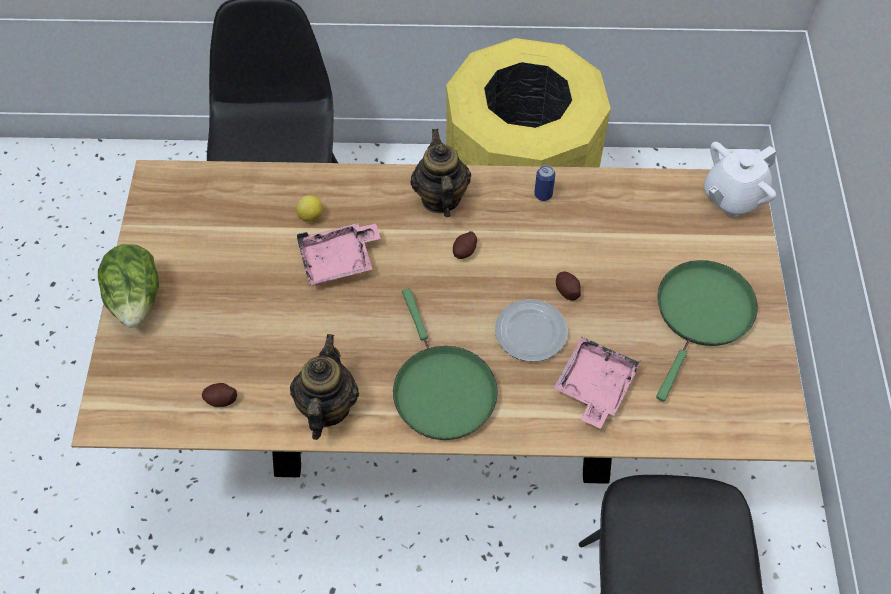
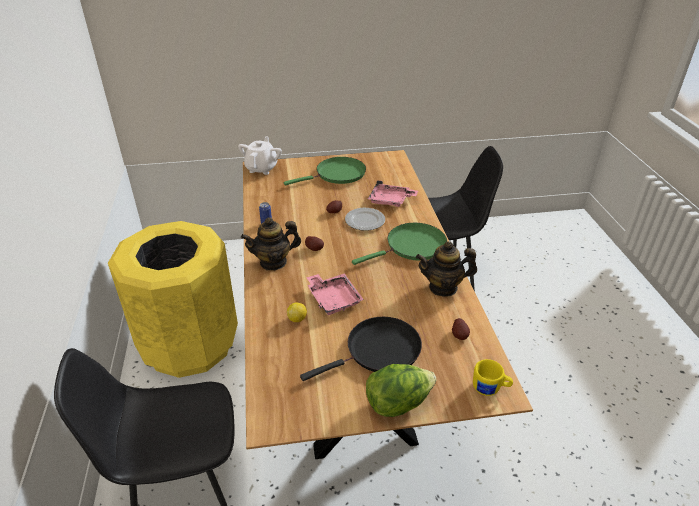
camera: 100 degrees left, 20 degrees down
(119, 406) = (490, 389): none -> yellow mug
(224, 297) = (379, 351): none -> black frying pan
(702, 314) = (337, 174): green frying pan -> green frying pan turned 135 degrees clockwise
(732, 197) = (262, 168): white teapot -> white teapot turned 120 degrees counterclockwise

